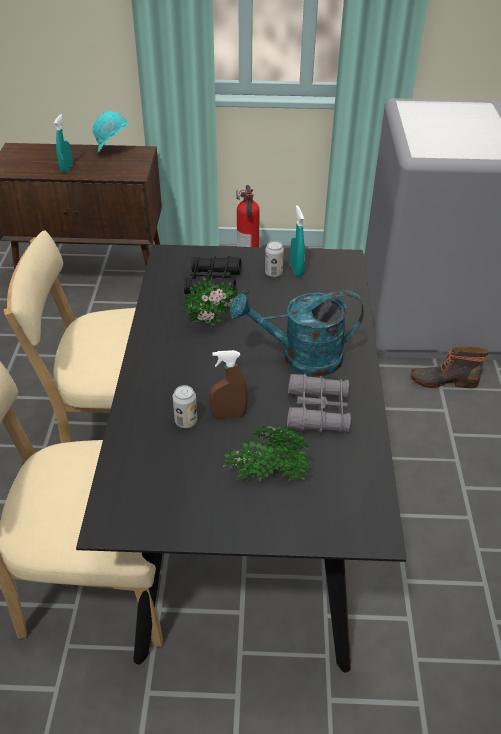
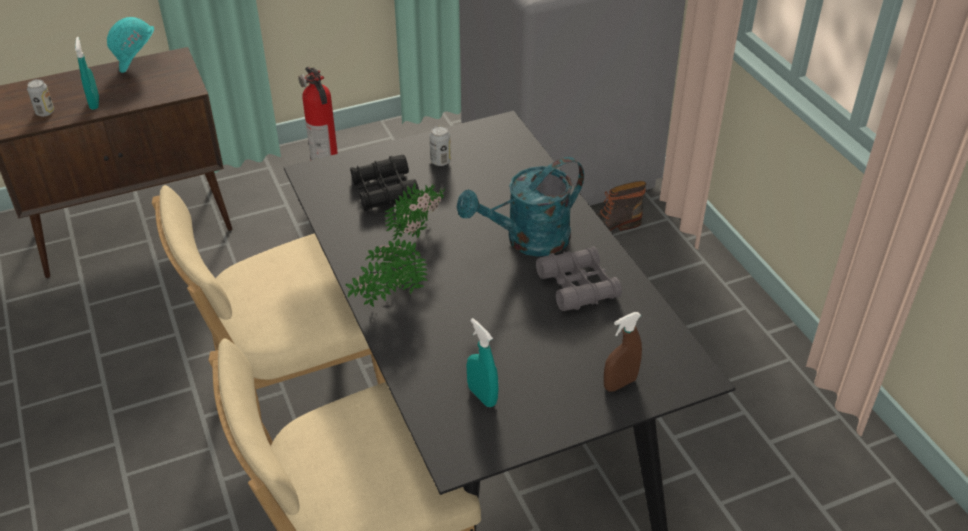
camera: 25 degrees left, 0 degrees up
(186, 421) = (459, 339): can -> can (45, 112)
(228, 415) = (496, 319): brown spray bottle -> brown spray bottle (620, 383)
(266, 477) = (572, 363): potted plant -> potted plant (388, 297)
(296, 270) = (461, 151): turquoise spray bottle -> turquoise spray bottle (482, 396)

